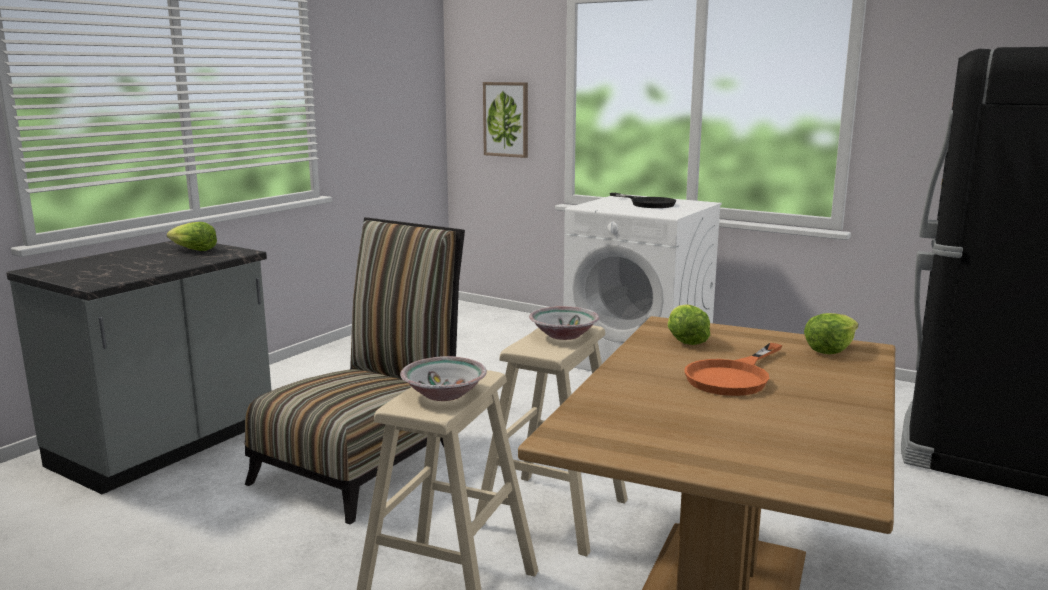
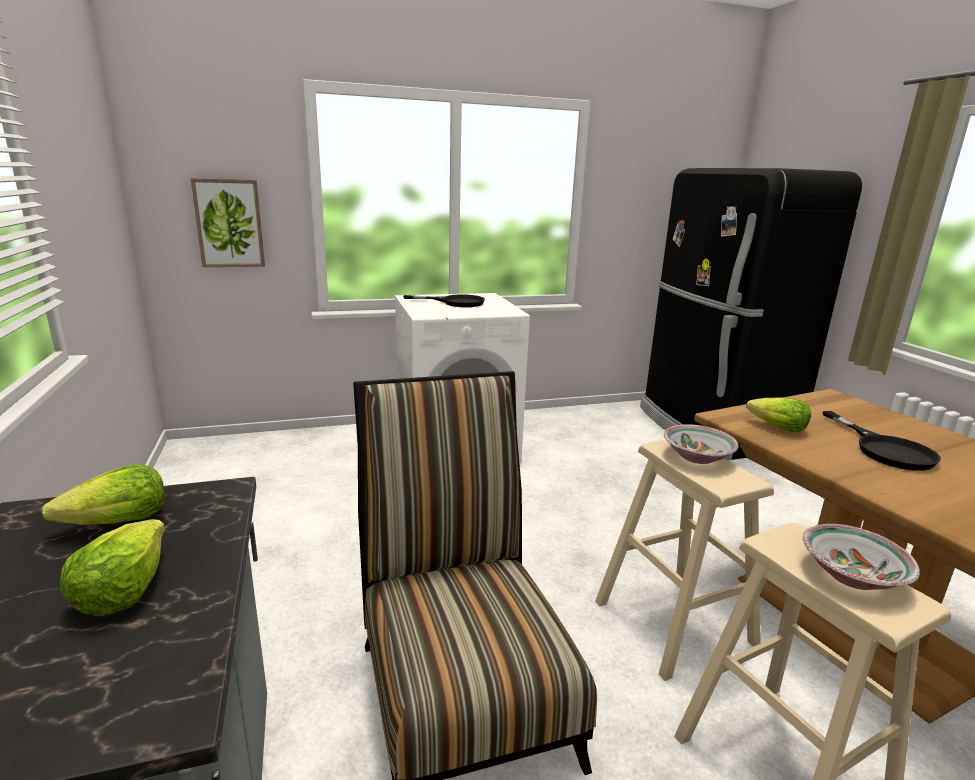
camera: 50 degrees left, 5 degrees up
(733, 376) = (885, 449): orange frying pan -> black frying pan
(829, 349) = (832, 404): lettuce -> lettuce (122, 589)

